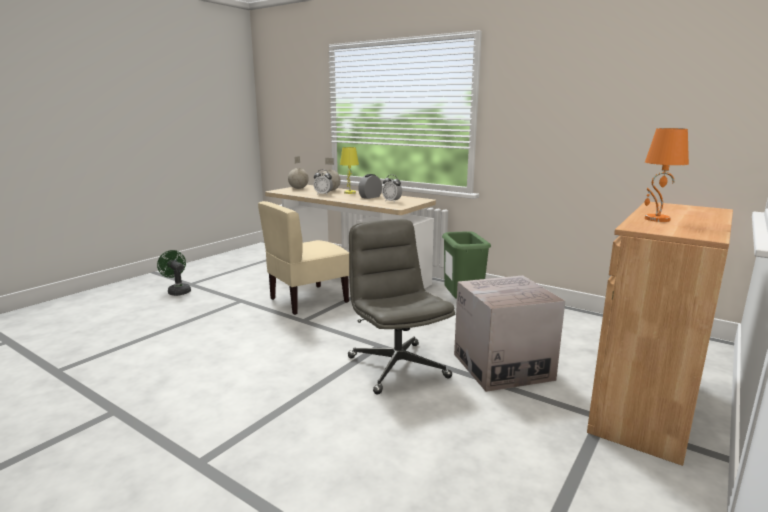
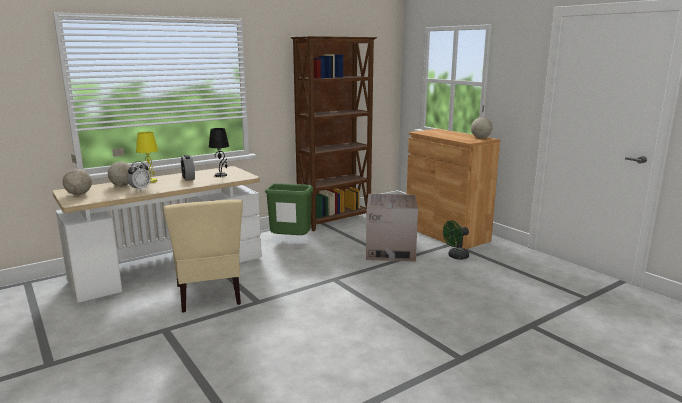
camera: 70 degrees left, 0 degrees up
(177, 291) = (67, 374): green fan -> green fan (455, 256)
(392, 201) = (221, 175): alarm clock -> black table lamp
(397, 366) = (370, 279): grey office chair -> none
(565, 314) = (335, 220): none -> brown bookcase
(656, 219) = (454, 137): orange table lamp -> none
(697, 231) = (480, 138): none -> globe

